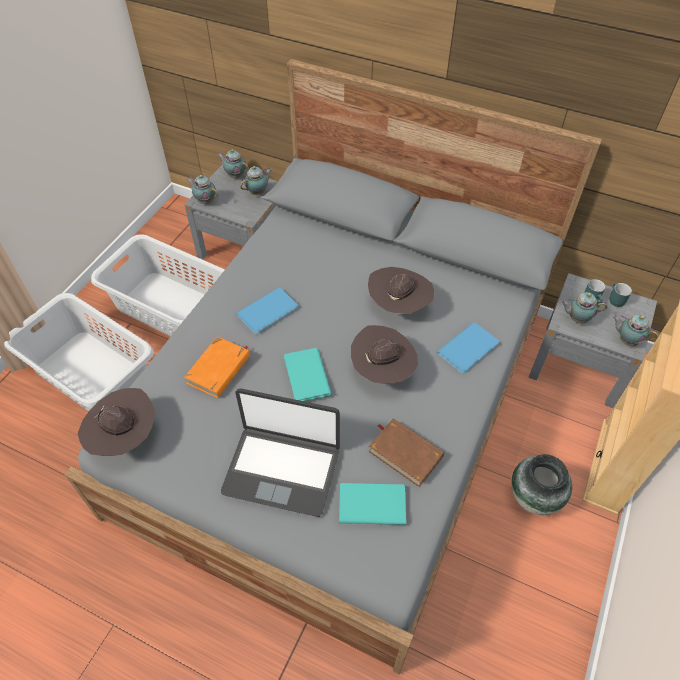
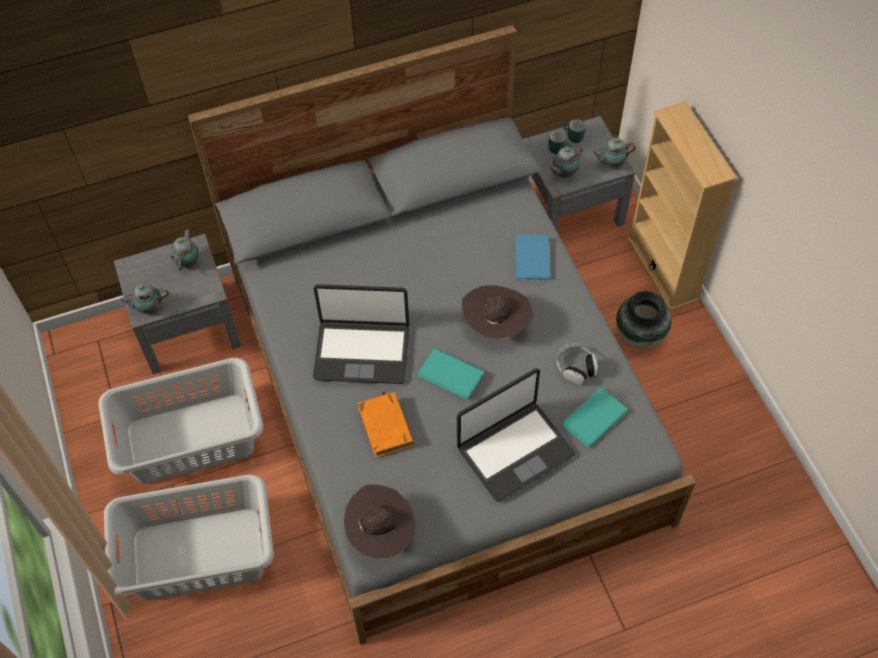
camera: 45 degrees left, 5 degrees up
(235, 175) = (143, 262): teapot -> none
(270, 311) = (362, 352): blue book -> laptop
(399, 306) = (449, 266): brown hat -> none
(405, 453) = (576, 368): brown book -> headphones

